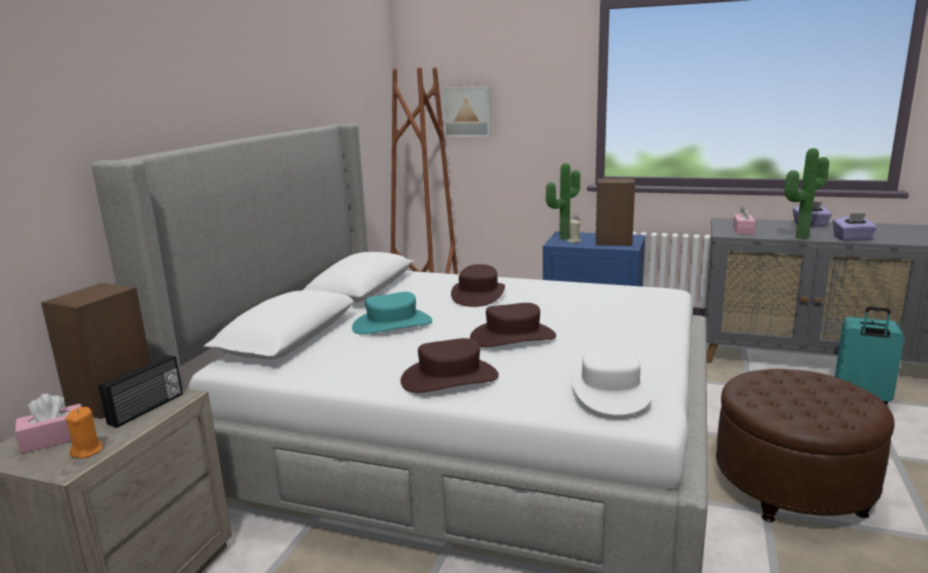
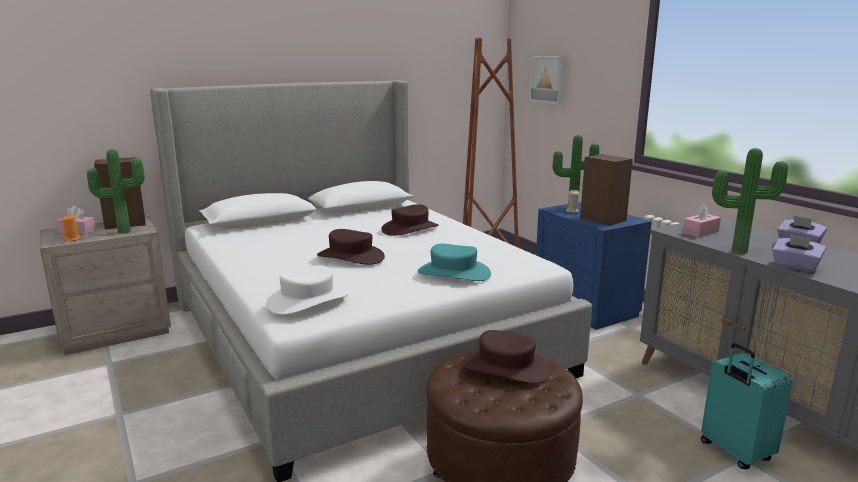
camera: 40 degrees right, 0 degrees up
(147, 409) = (124, 231): radio -> potted plant
(392, 324) = (318, 230): turquoise hat -> turquoise hat (453, 273)
(450, 378) = (263, 265): brown hat -> brown hat (506, 367)

